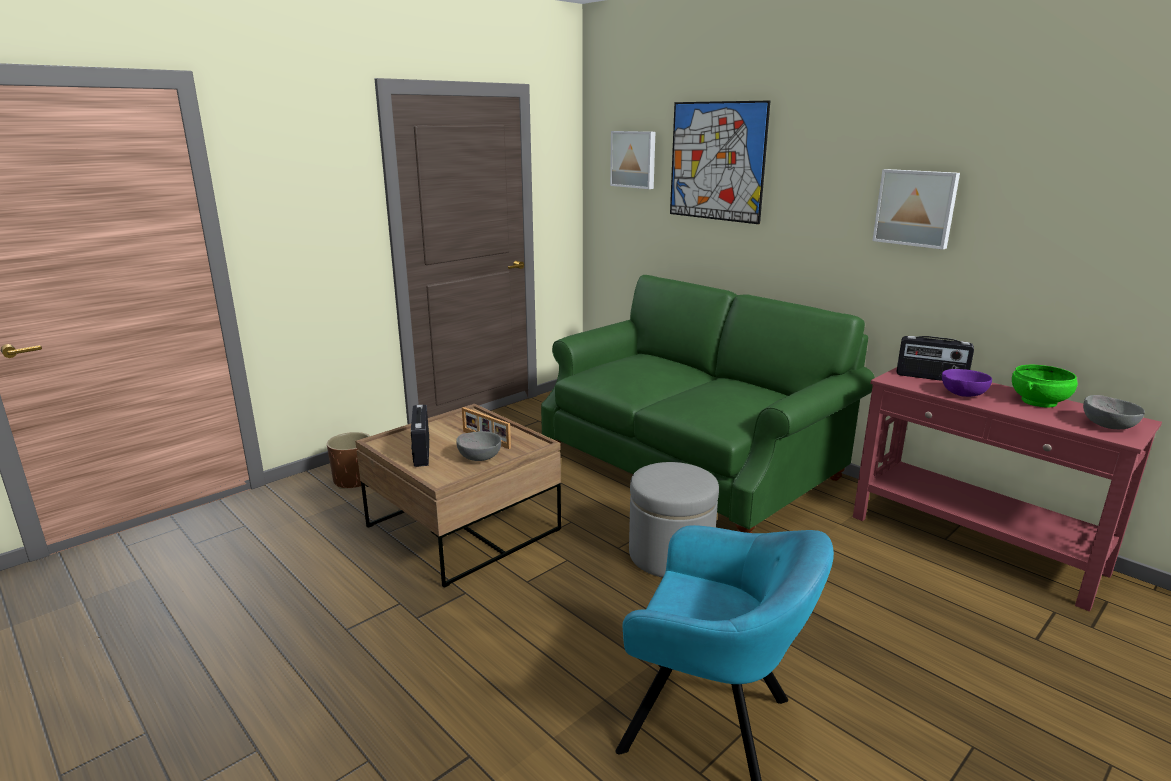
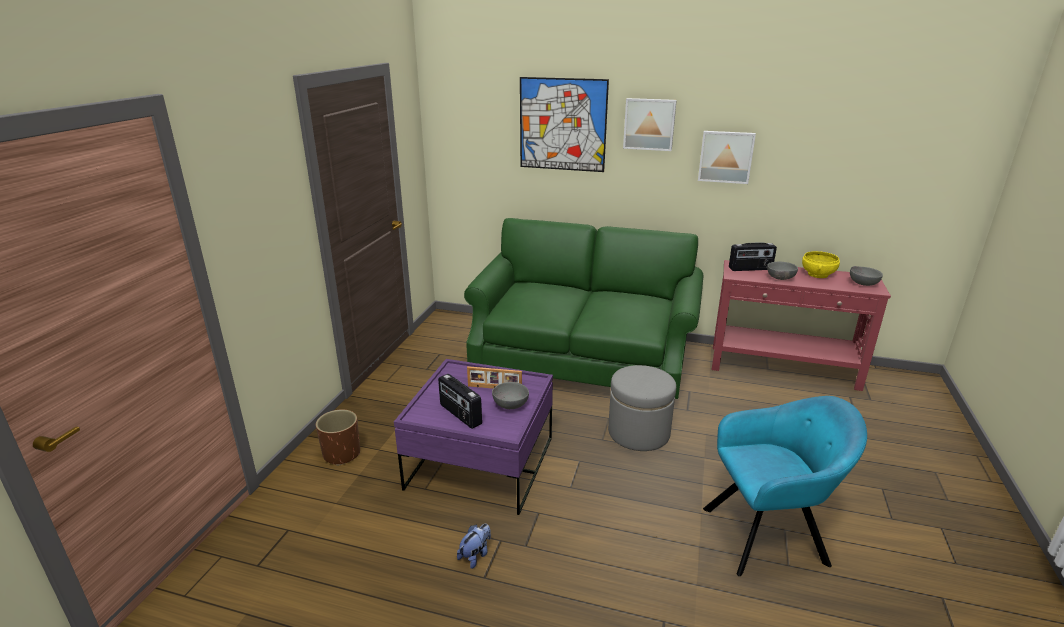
camera: 30 degrees left, 5 degrees up
(362, 606) = (475, 555): none -> plush toy
(463, 528) = (481, 463): brown coffee table -> purple coffee table
(634, 159) = (480, 122): picture -> picture (649, 124)
(962, 395) = (780, 279): purple bowl -> grey bowl
(1039, 402) = (818, 274): green bowl -> yellow bowl

